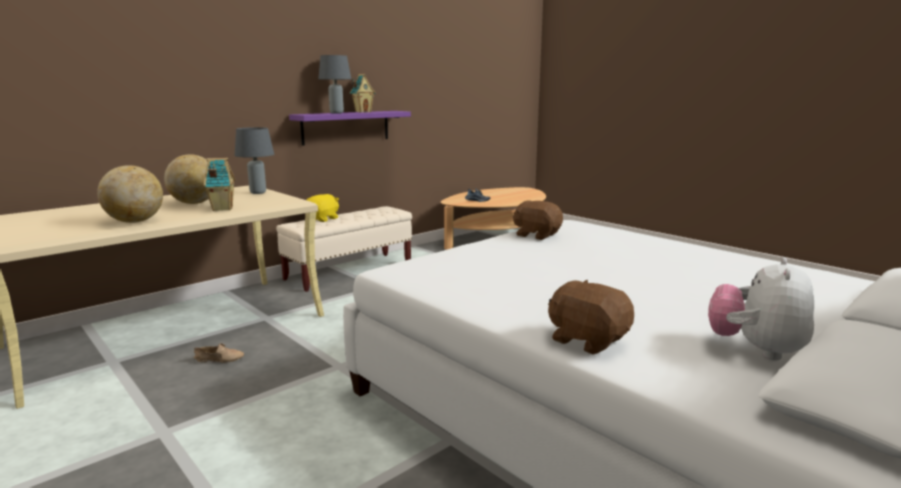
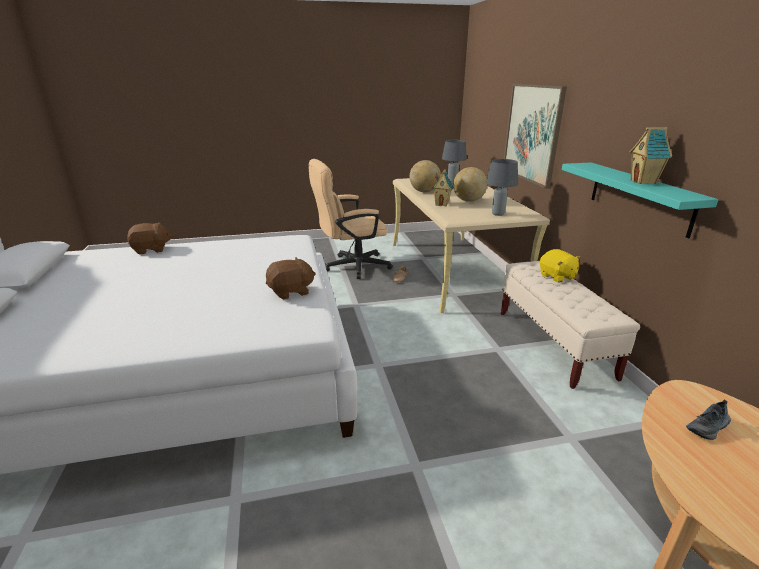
camera: 120 degrees right, 10 degrees up
(173, 104) = (532, 133): none -> picture
(173, 417) = (351, 267): none -> beige office chair
(336, 113) = (607, 172): grey table lamp -> grey table lamp (452, 184)
(346, 127) = (639, 197): purple shelf -> turquoise shelf
(755, 350) = (72, 273): plush toy -> none

